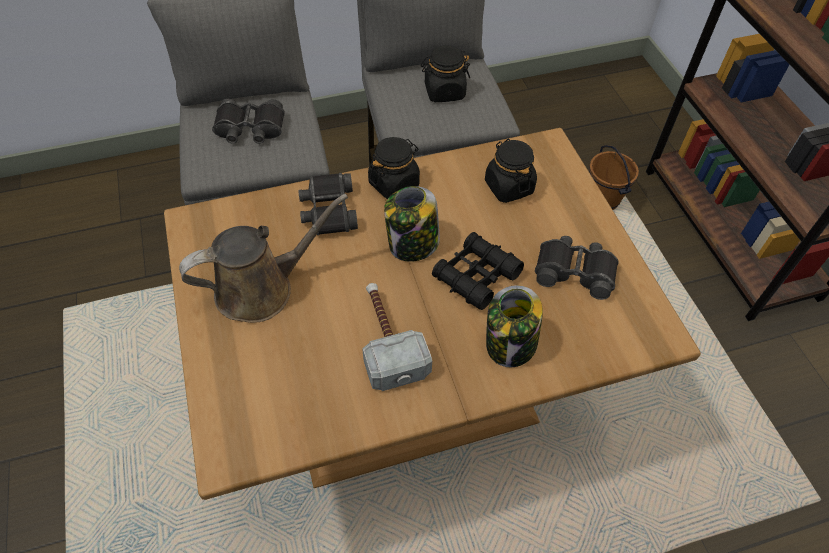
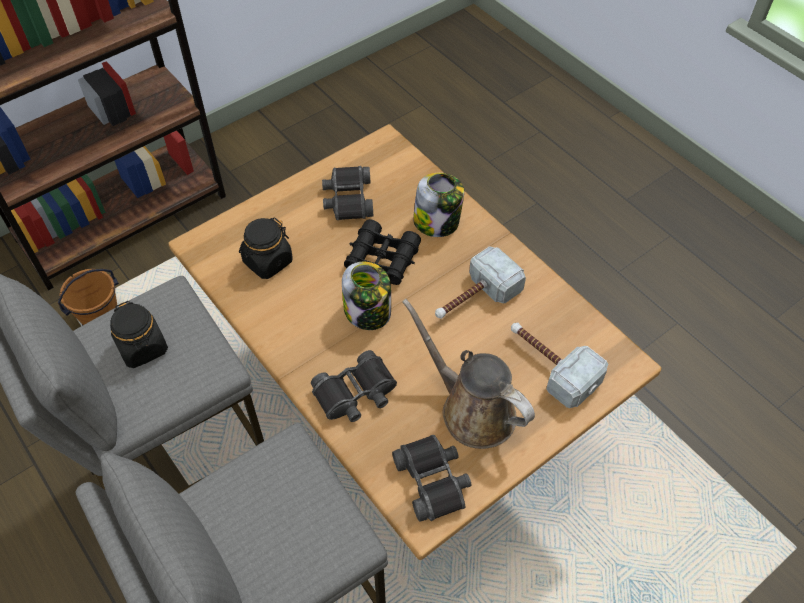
camera: 110 degrees left, 0 degrees up
(250, 129) = (268, 521): black binoculars -> black binoculars (433, 480)
(269, 376) = (549, 365): none -> hammer
(394, 184) = (298, 351): black jar -> none

